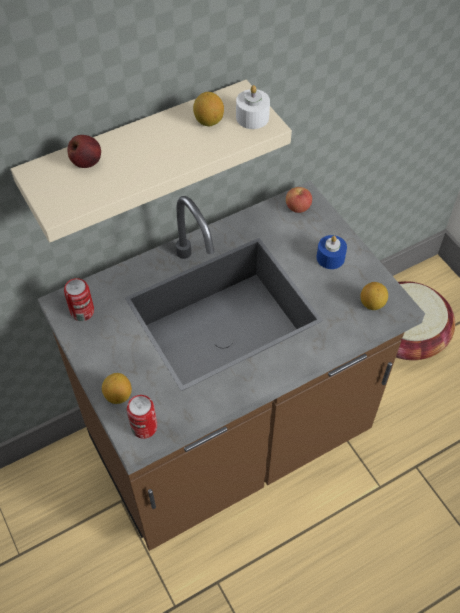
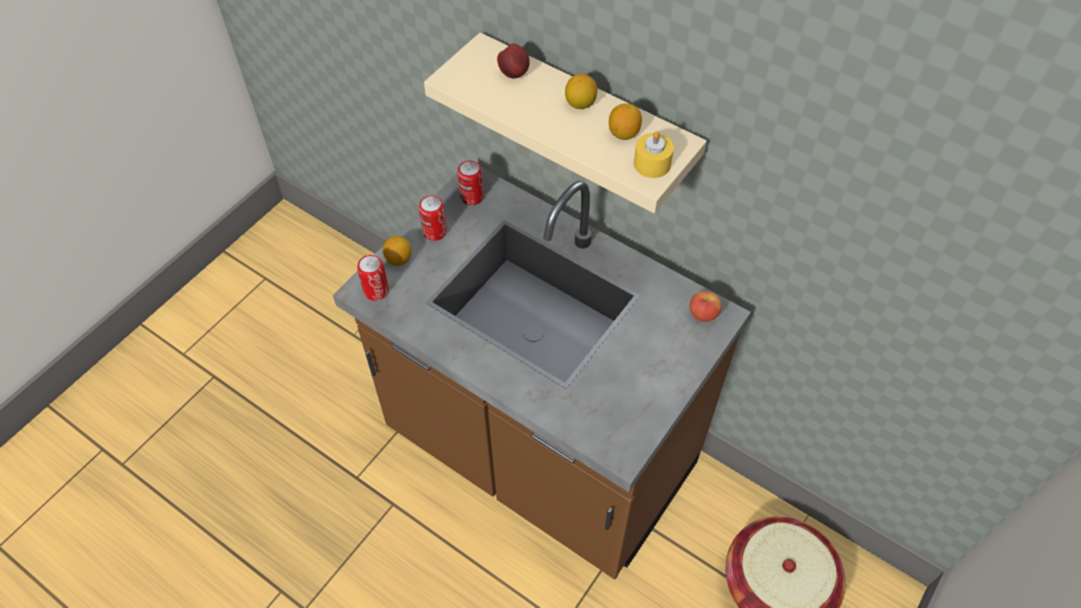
camera: 65 degrees right, 0 degrees up
(104, 355) = (434, 232): none -> can
(252, 117) = (652, 164): white candle -> yellow candle
(330, 258) = (652, 367): blue candle -> none
(372, 304) = (613, 427): lemon -> lemon (580, 104)

